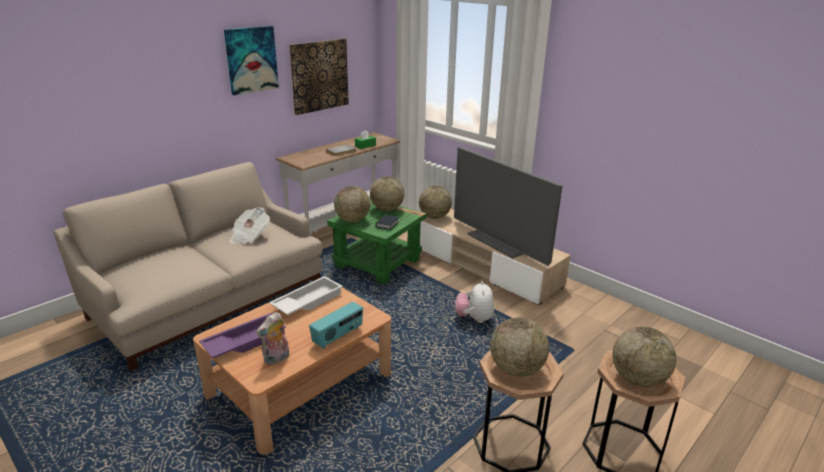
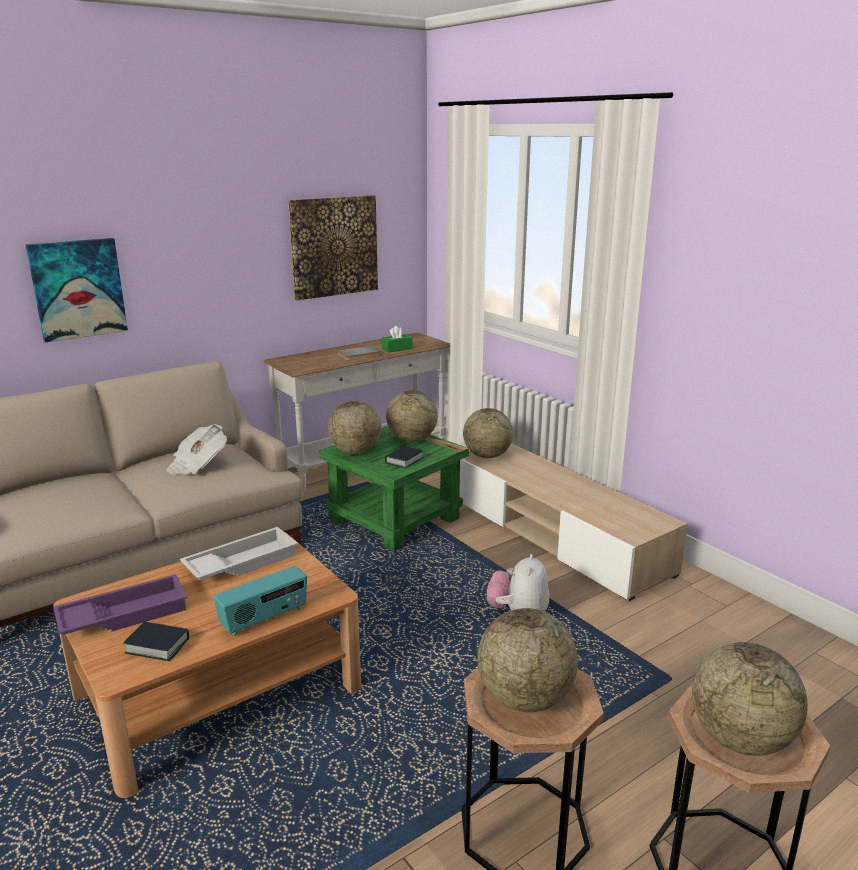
camera: 10 degrees right, 5 degrees down
(251, 60) = (230, 219): picture -> picture (78, 289)
(276, 359) = (157, 646): plush toy -> book
(500, 242) = (578, 497): television -> none

